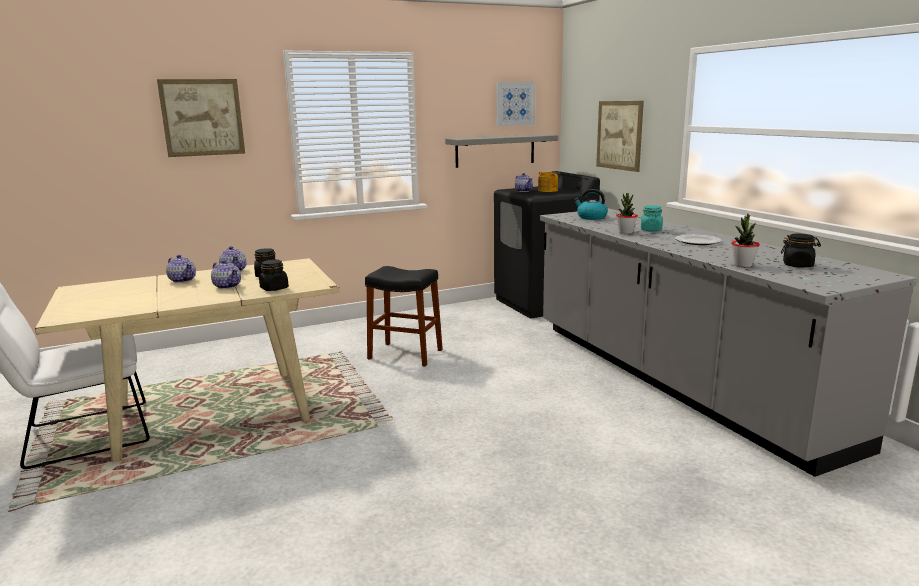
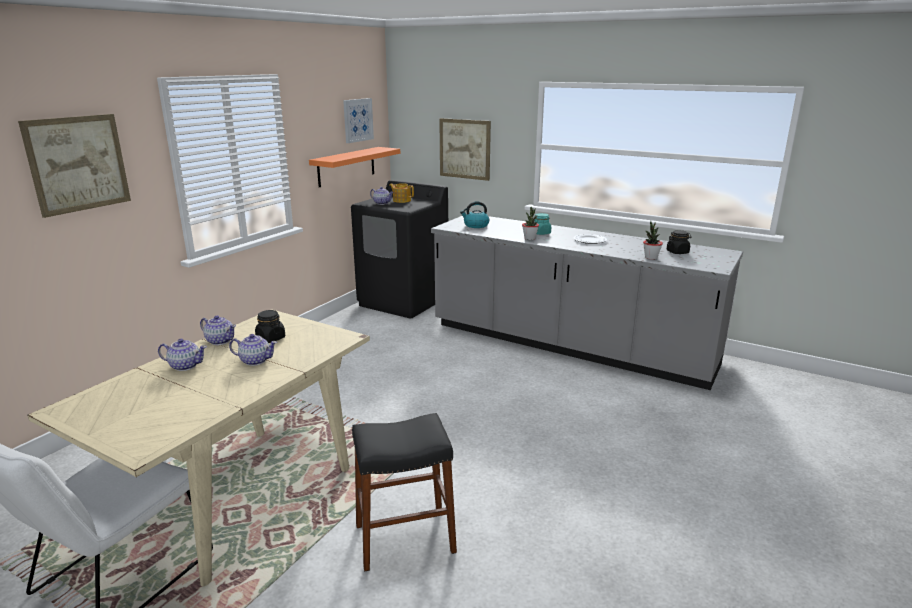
camera: 35 degrees left, 5 degrees up
(274, 288) = (311, 351): black jar -> none
(405, 354) = (349, 379): black stool -> black stool (404, 538)
(495, 150) = (346, 166): grey shelf -> orange shelf

